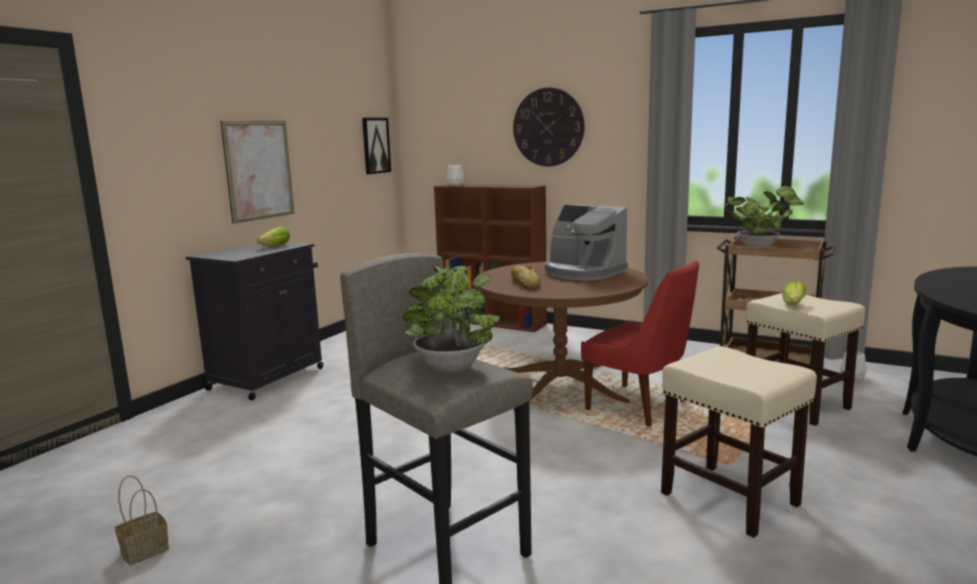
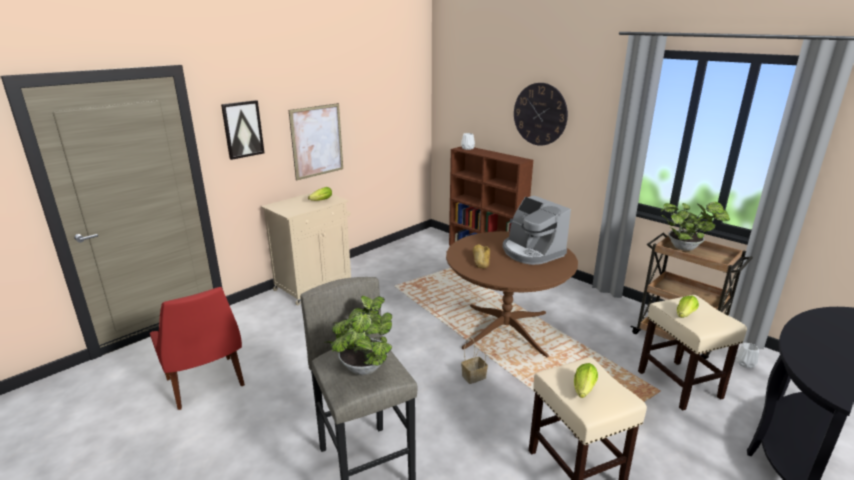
camera: 15 degrees right, 10 degrees up
(146, 550) = (199, 422): basket -> basket (474, 376)
(268, 378) = (315, 285): black cabinet -> beige cabinet
(375, 145) = (413, 111): picture -> picture (242, 129)
(639, 407) = (554, 362): red chair -> red chair (206, 384)
(735, 370) = (583, 390): none -> lettuce

